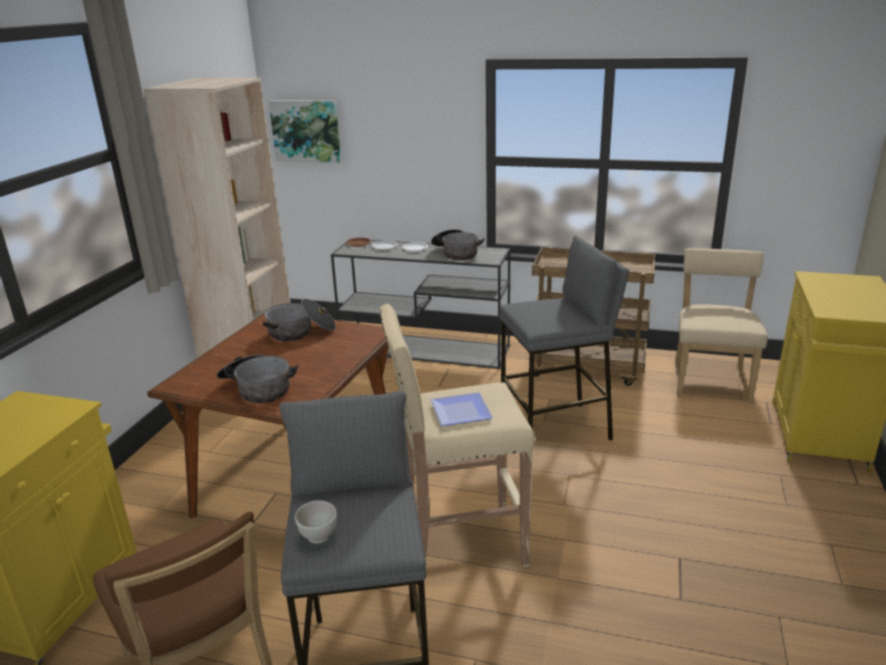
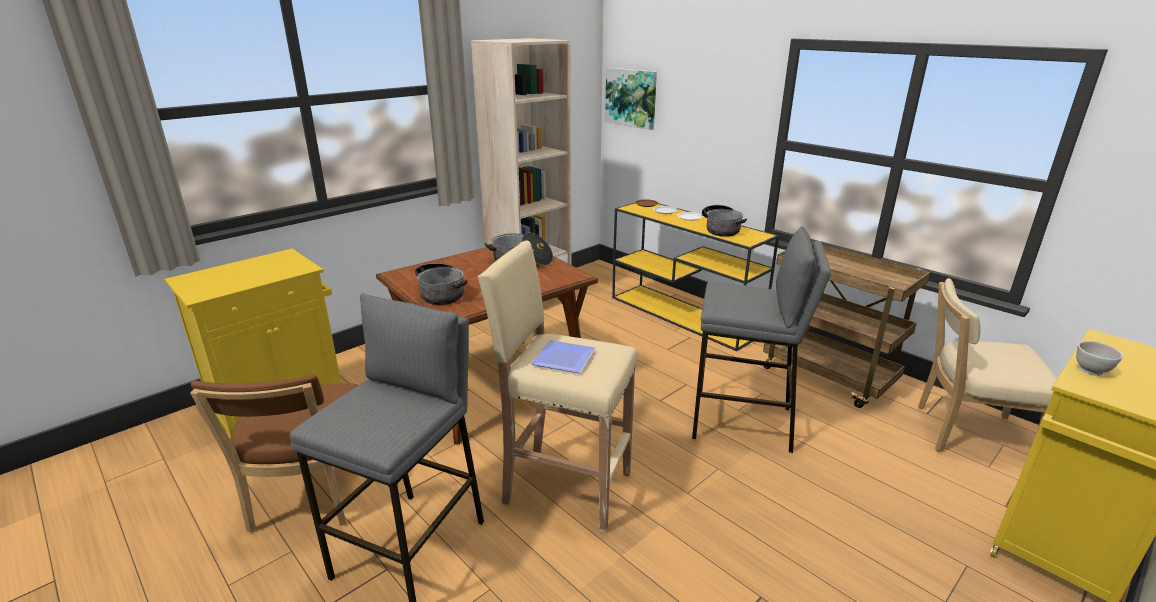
camera: 30 degrees right, 0 degrees up
(318, 537) = (339, 413): white bowl -> white bowl (1091, 371)
(426, 349) = (685, 315): grey console table -> yellow console table
(711, 380) = (965, 433): beige chair -> beige chair turned 120 degrees counterclockwise

